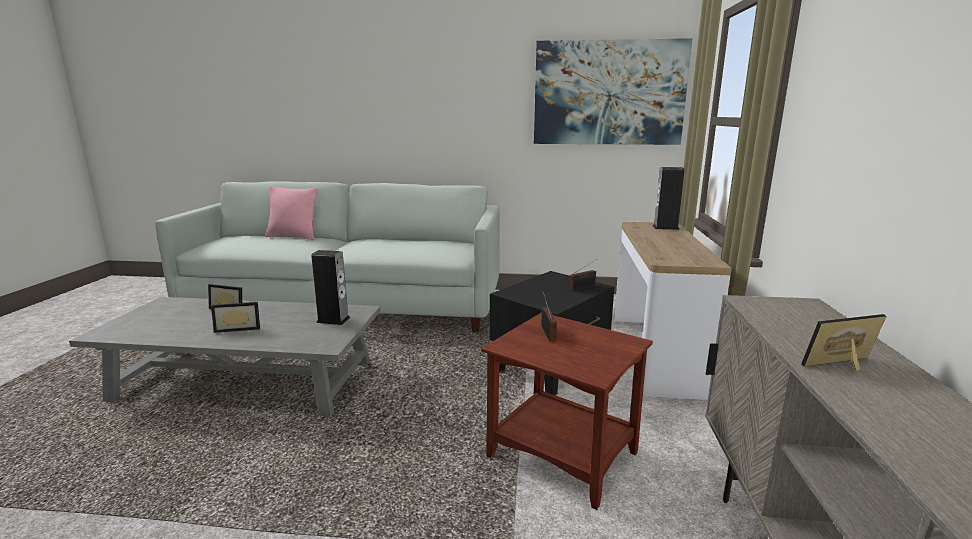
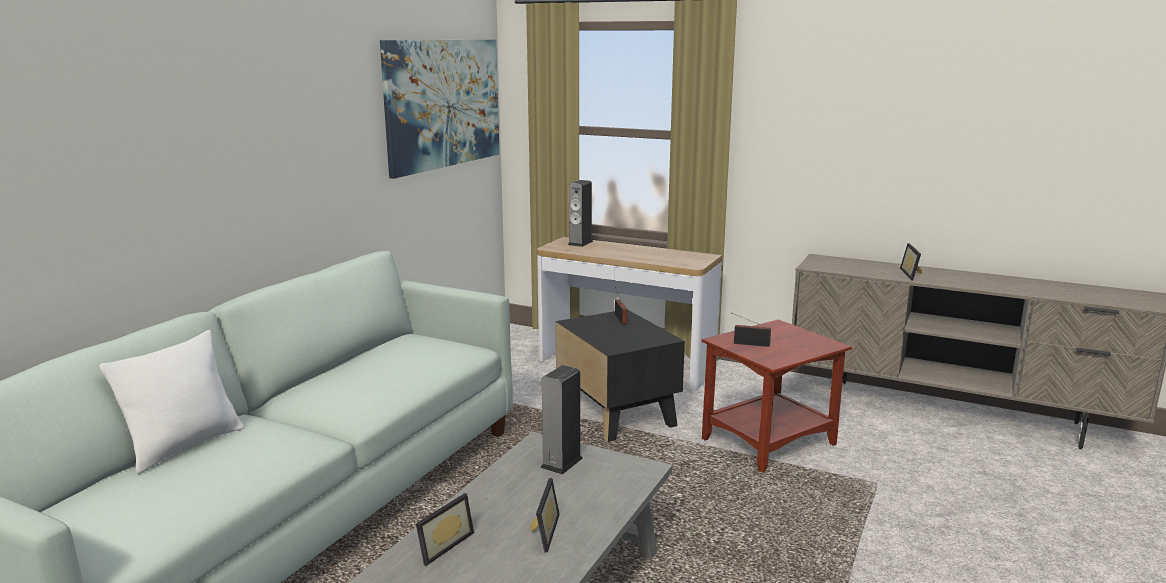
camera: 70 degrees left, 0 degrees up
(293, 237) = (184, 446): pink pillow -> white pillow

